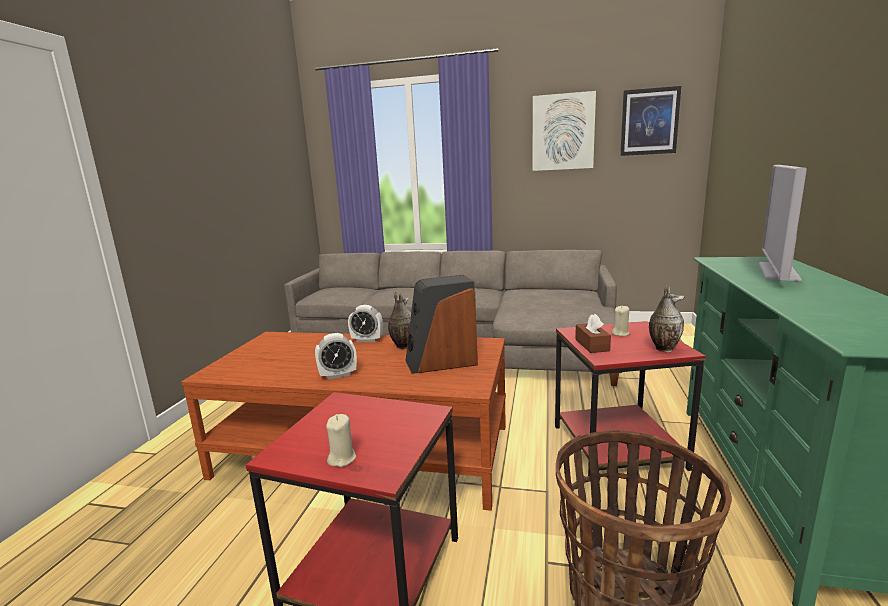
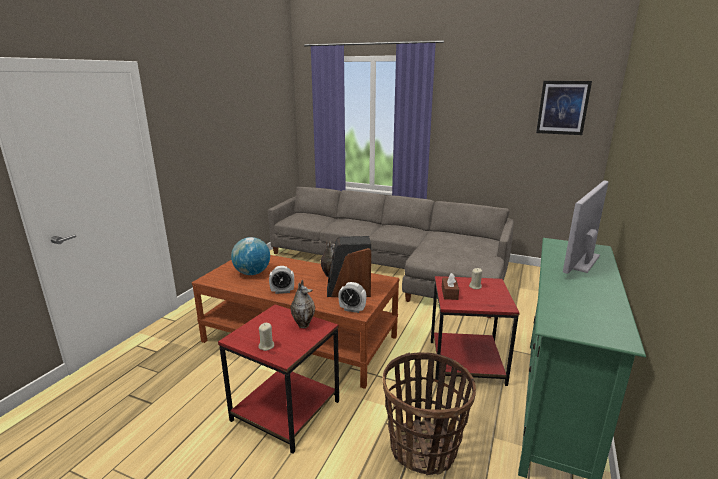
camera: 10 degrees right, 5 degrees up
(281, 357) = (252, 273): none -> globe
(367, 340) = (309, 267): alarm clock -> alarm clock (352, 309)
(563, 132) = (491, 109): picture -> none
(663, 348) = (495, 303): vase -> vase (303, 324)

